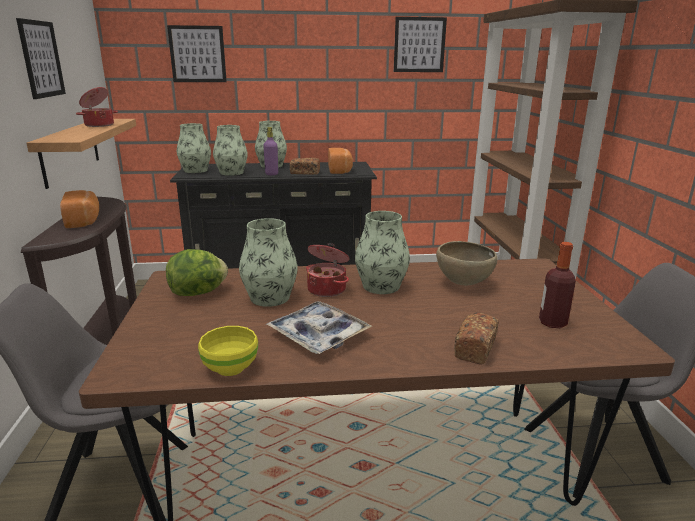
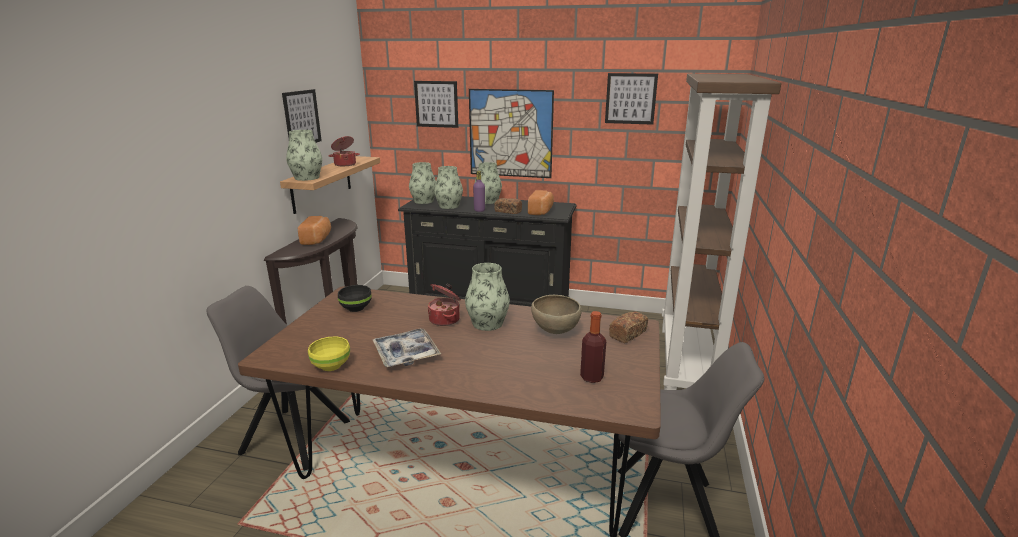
camera: 20 degrees right, 0 degrees up
(199, 293) = (355, 308): lettuce -> black bowl
(270, 297) = (399, 319): vase -> vase (307, 178)
(290, 87) = (510, 133): none -> picture
(475, 348) = (506, 385): bread -> bread (627, 334)

